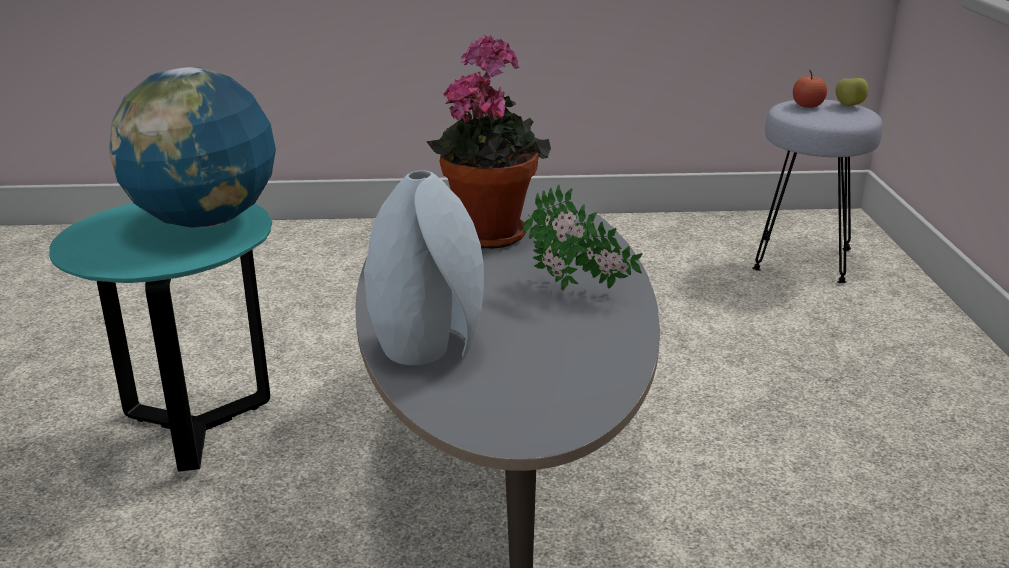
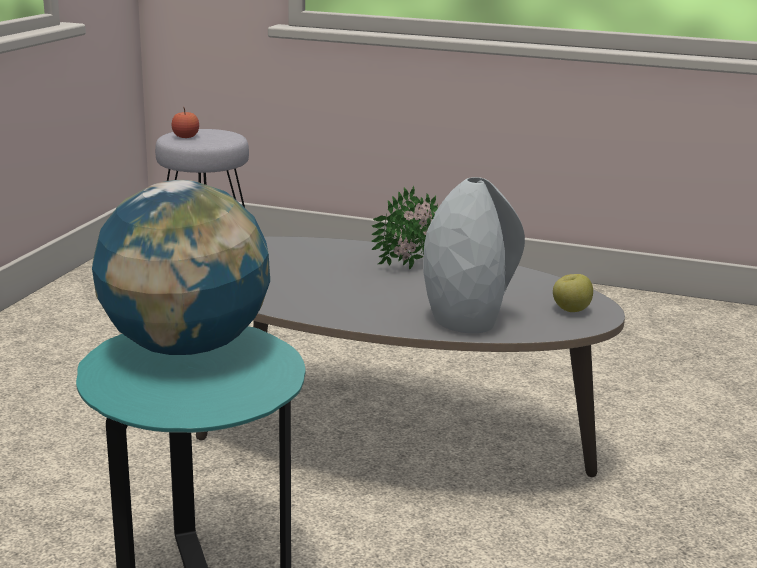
camera: 70 degrees left, 5 degrees down
(488, 232) = (278, 271): potted plant -> none
(849, 106) = (203, 130): apple -> apple (570, 310)

